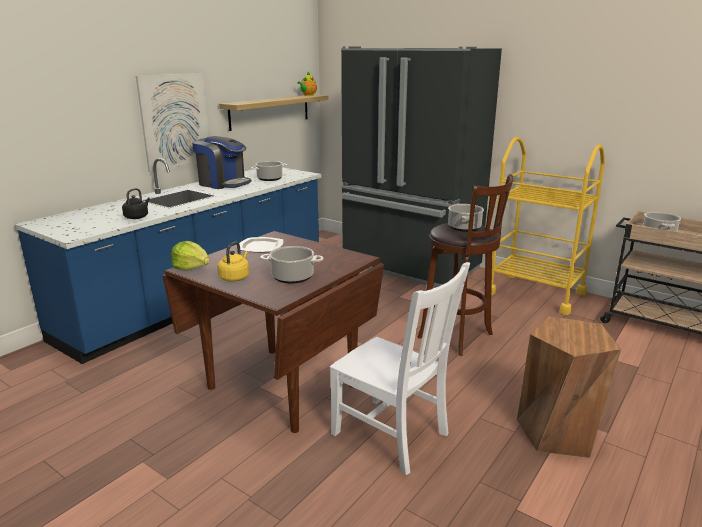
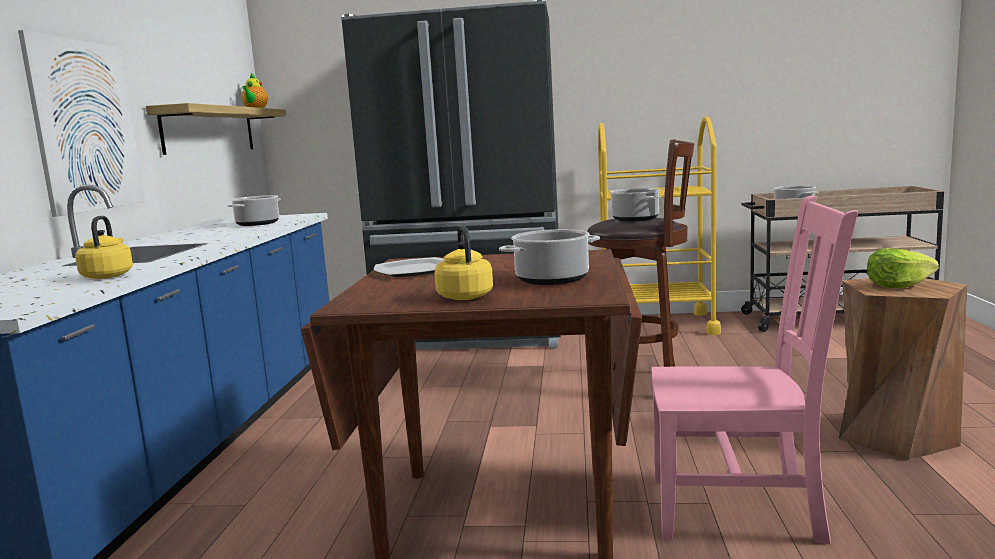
camera: 30 degrees left, 10 degrees down
(137, 217) = (108, 276): black kettle -> yellow kettle
(191, 268) = (356, 304): lettuce -> lettuce (897, 286)
(223, 183) = (187, 235): coffee machine -> none
(393, 435) = (741, 508): white chair -> pink chair

